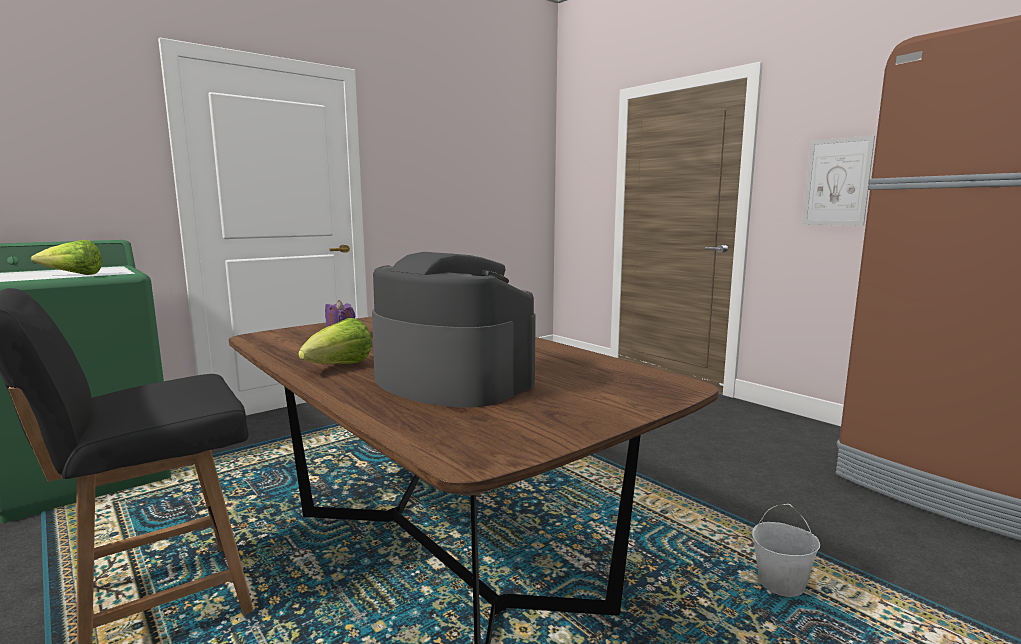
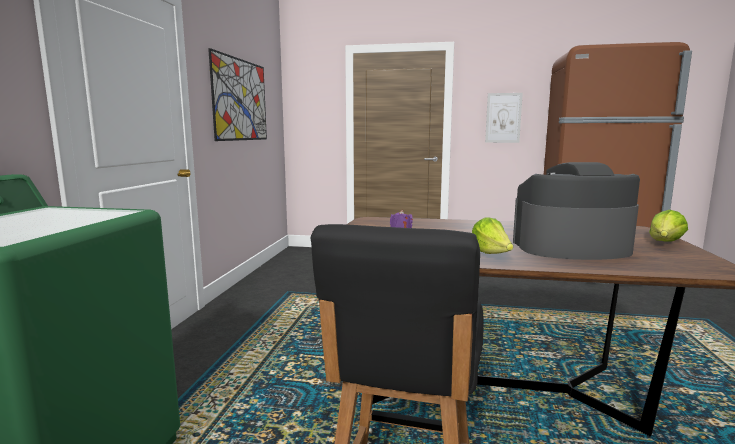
camera: 40 degrees left, 0 degrees up
(74, 275) = (83, 220): lettuce -> lettuce (664, 243)
(458, 171) = (241, 100): none -> picture
(781, 584) = (618, 330): white bucket -> none

